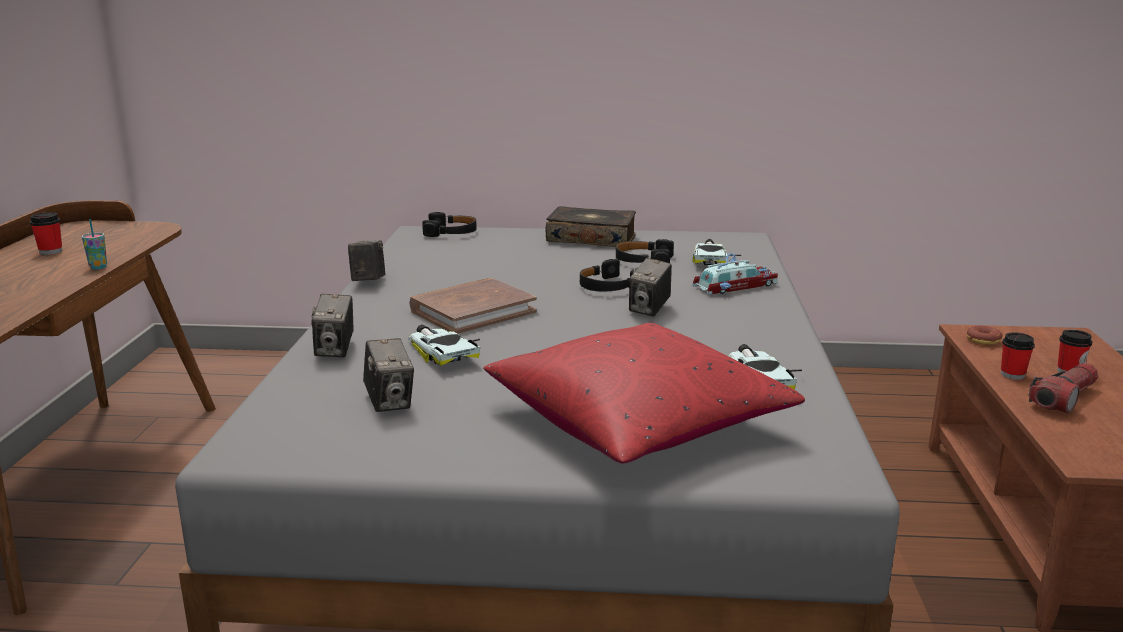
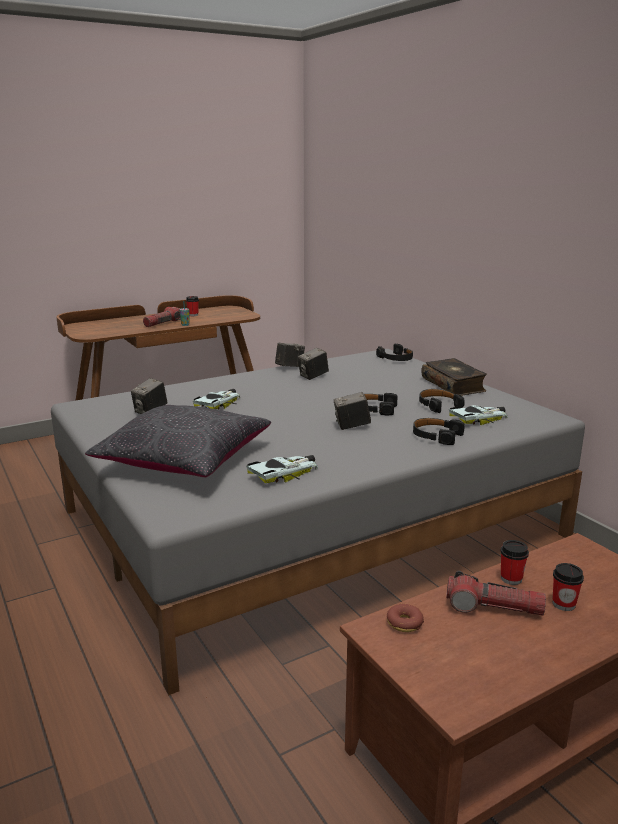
camera: 55 degrees right, 0 degrees up
(45, 277) = (163, 323): none -> flashlight
(335, 350) = (195, 387): camera -> camera (313, 376)
(473, 311) = (282, 394): brown book -> none
(636, 422) = (185, 460): red pillow -> black pillow
(733, 286) = (436, 436): toy car -> black headphones
(983, 340) = (570, 555): donut -> donut (404, 623)

